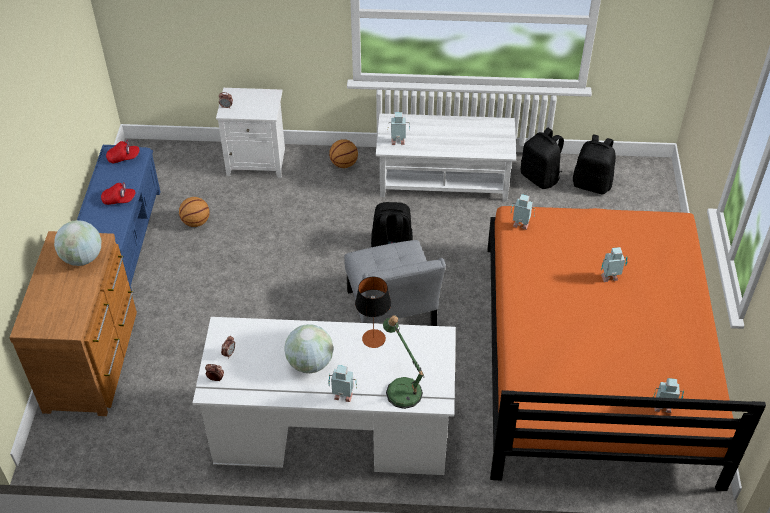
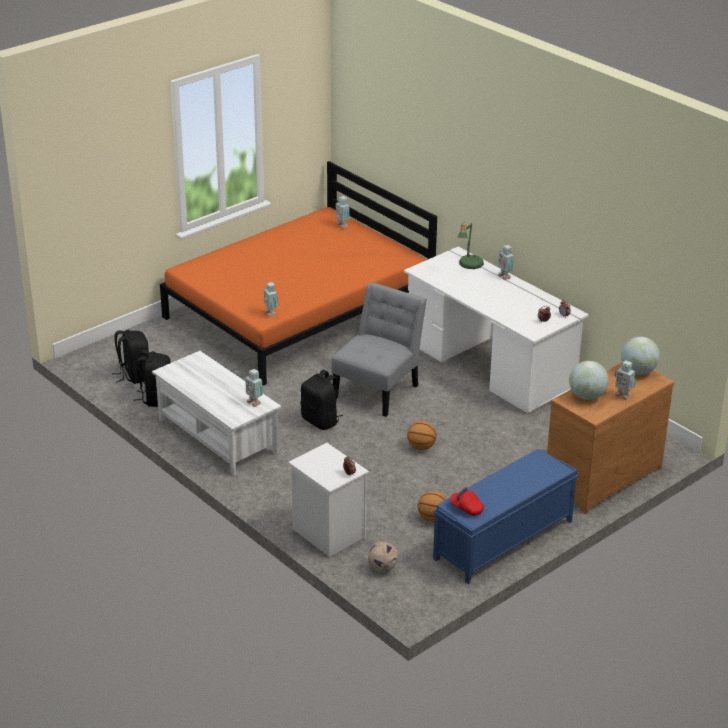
camera: 135 degrees left, 15 degrees down
(119, 200) = (504, 479): red cap -> none
(188, 162) = (382, 568): none -> football
(310, 363) = (503, 296): globe -> globe (638, 371)
(344, 164) = (267, 489): basketball -> basketball (421, 447)
(373, 338) = (454, 287): table lamp -> none
(610, 279) = (270, 271): toy robot -> toy robot (622, 395)

